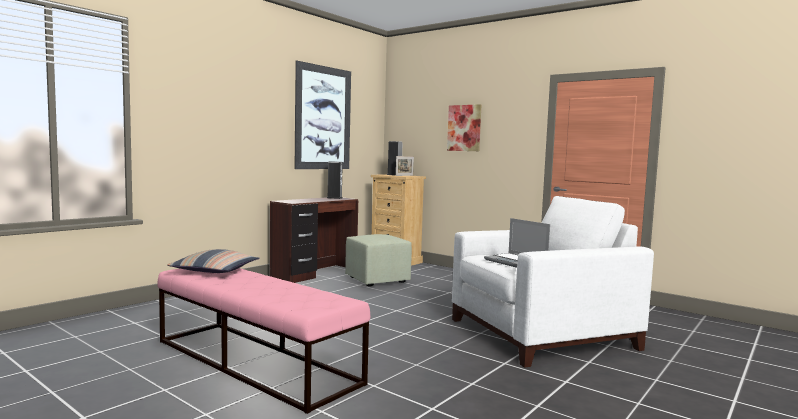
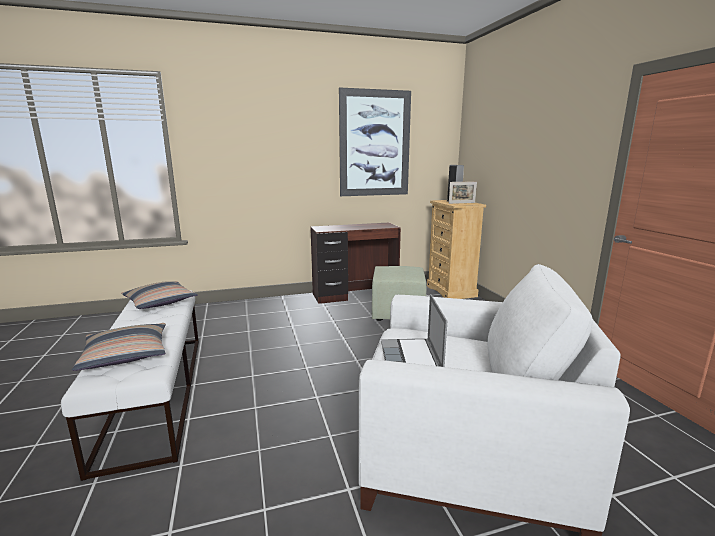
camera: 35 degrees right, 10 degrees up
(254, 361) = (155, 392): pink bench -> white bench
(292, 297) = (126, 355): none -> pillow
(334, 198) = (380, 224): speaker -> none
(464, 128) = (525, 148): picture -> none

